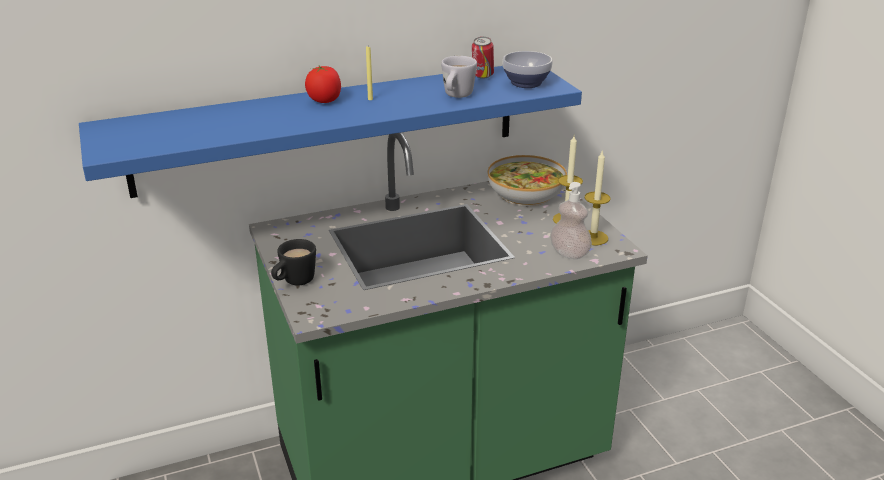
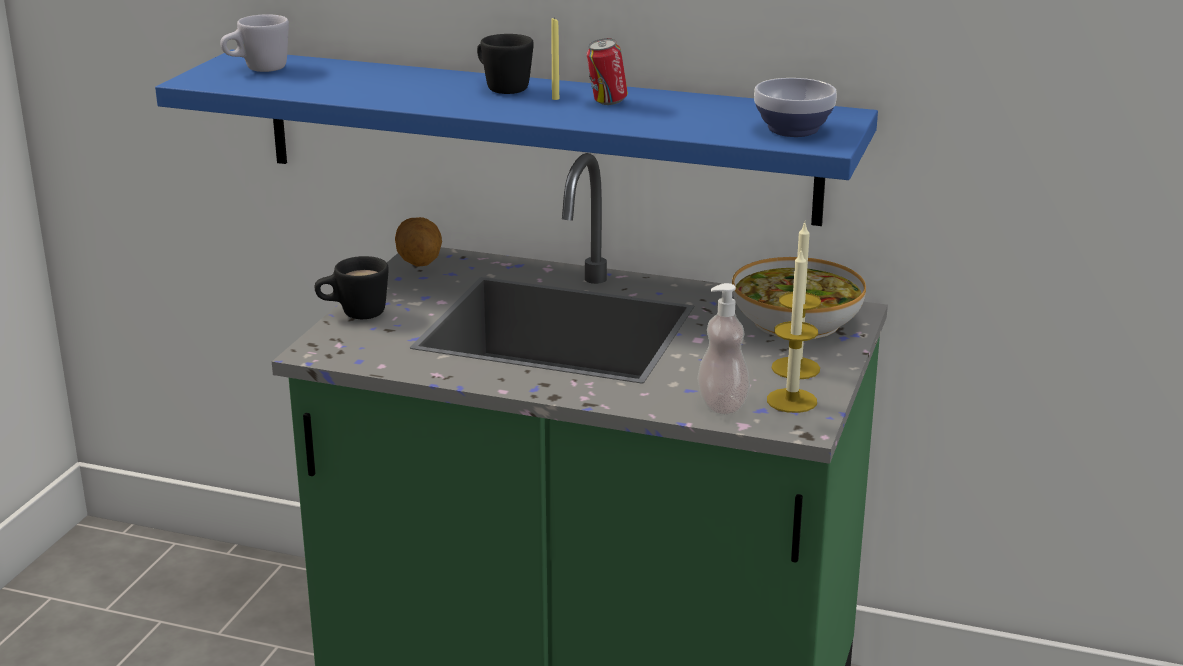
camera: 40 degrees right, 5 degrees down
(277, 234) = (419, 262): none -> potato
(324, 101) = (502, 87): tomato -> black mug
(456, 96) = (664, 121): white mug -> white mug (257, 69)
(482, 77) = (752, 109): can -> can (607, 103)

